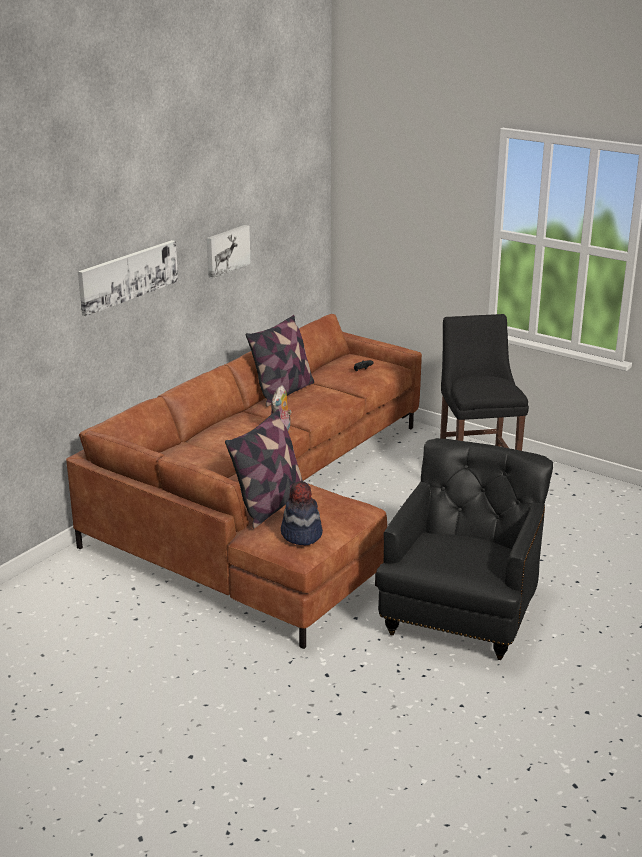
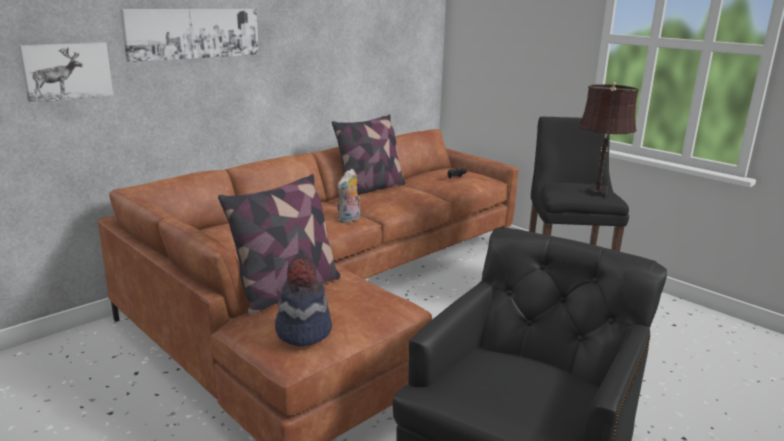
camera: 10 degrees right, 5 degrees down
(226, 250) = (323, 39): picture -> picture (66, 71)
(501, 385) = (598, 191): none -> brown table lamp

